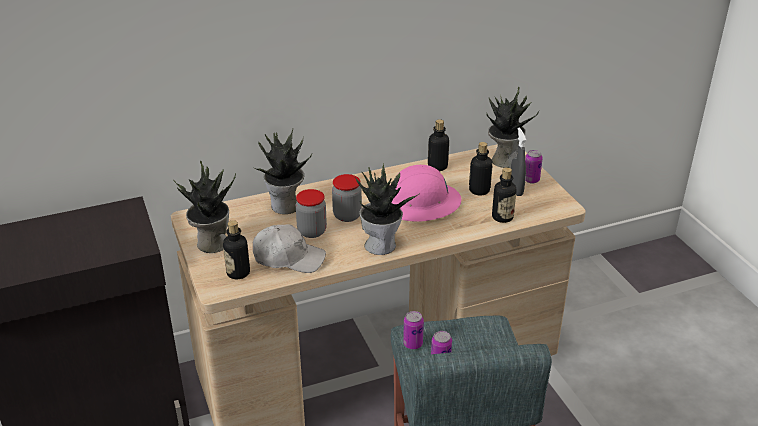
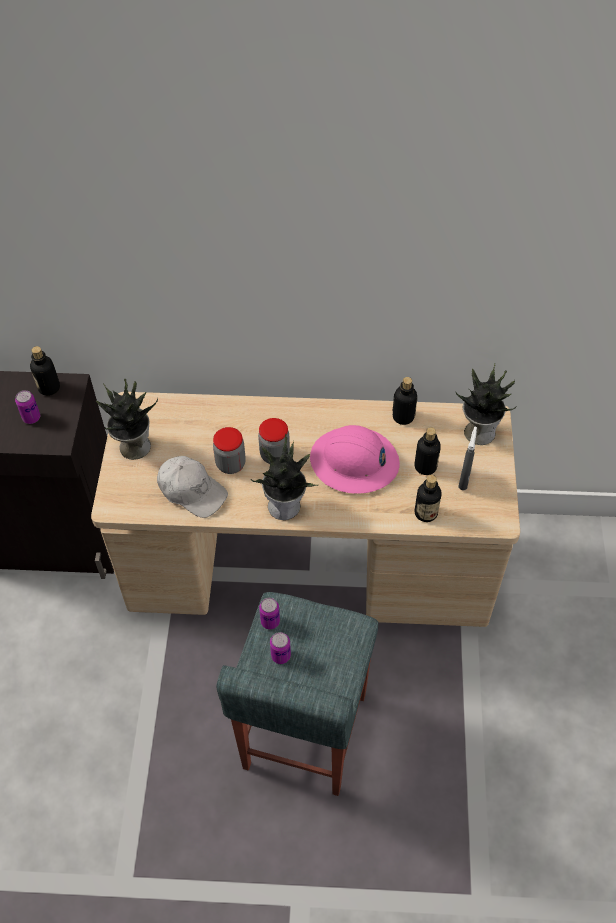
camera: 25 degrees right, 20 degrees up
(238, 273) = (139, 493): bottle -> bottle (49, 388)
(285, 206) = (224, 421): potted plant -> none
(531, 180) = (489, 471): can -> can (31, 417)

